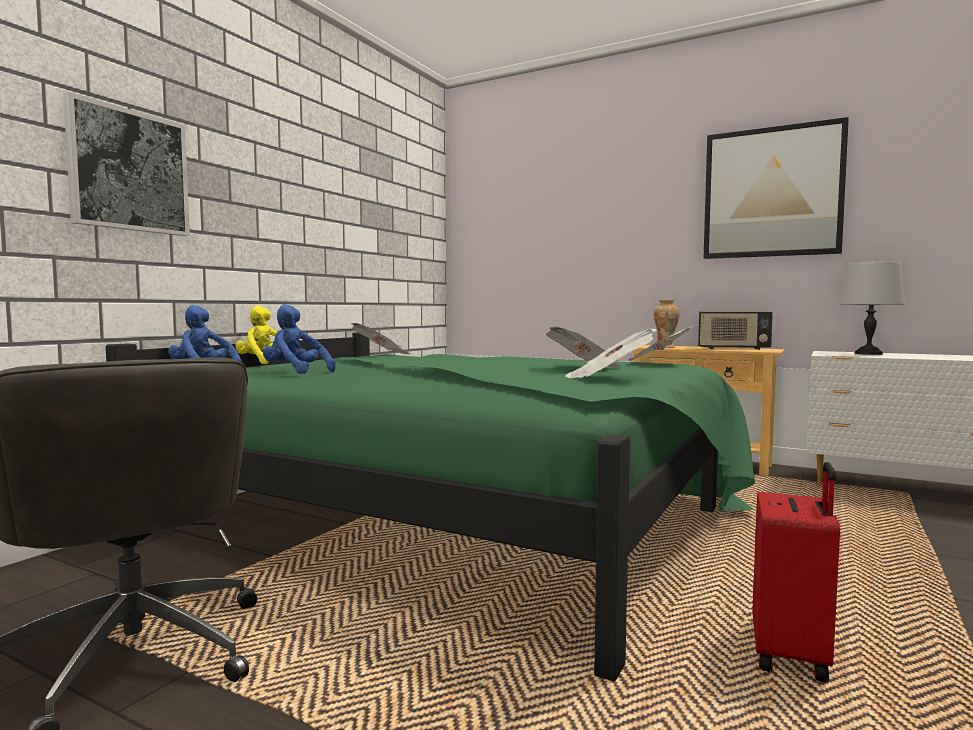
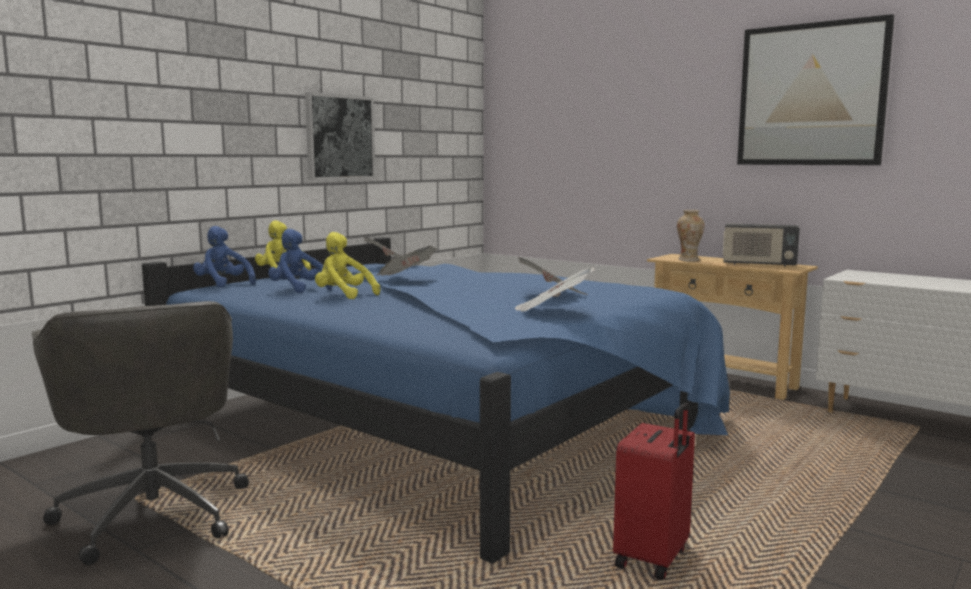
camera: 10 degrees right, 5 degrees up
(129, 171) = (158, 109): picture -> picture (339, 137)
(353, 375) = (343, 295): none -> yellow plush toy
(456, 518) = (442, 425): green bed -> blue bed
(657, 363) = (637, 288): newspaper -> newspaper (406, 278)
(868, 353) = (895, 277): grey table lamp -> none

